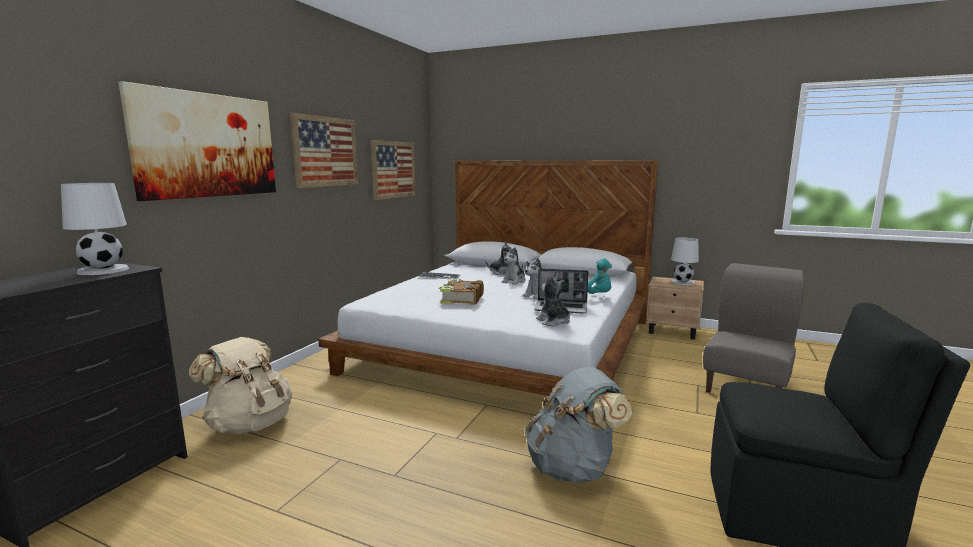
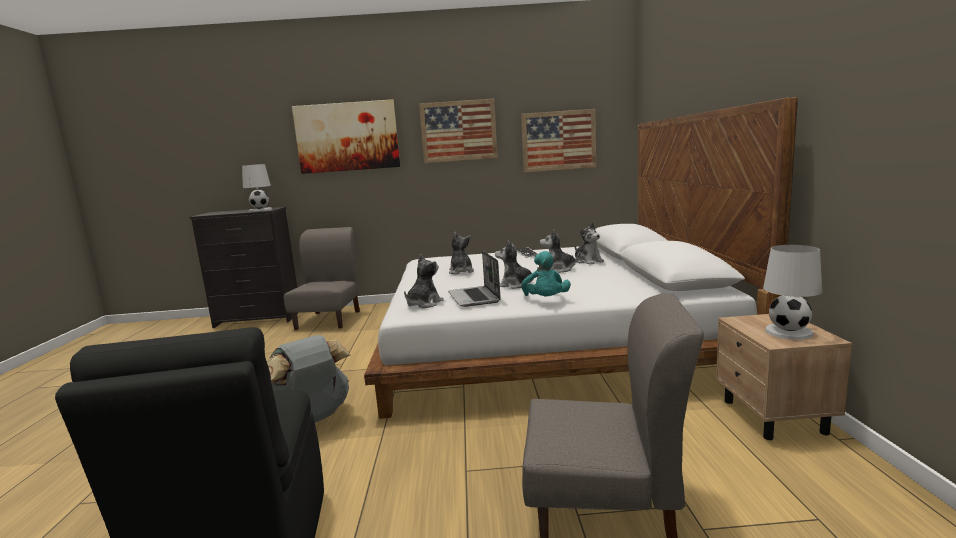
camera: 65 degrees right, 0 degrees up
(250, 424) = (329, 320): beige backpack -> grey chair
(461, 299) = (461, 271): book -> plush toy

